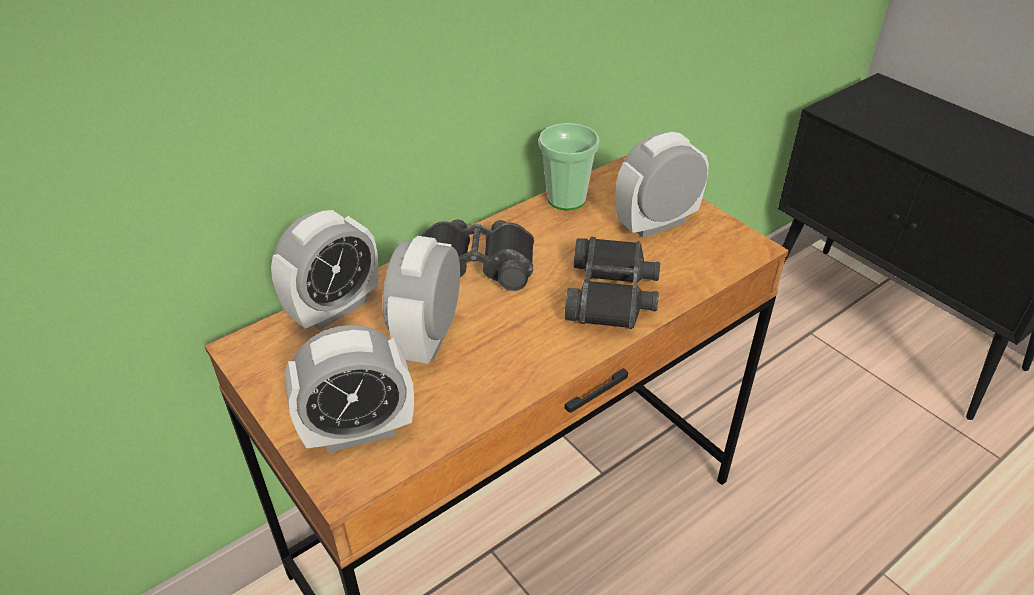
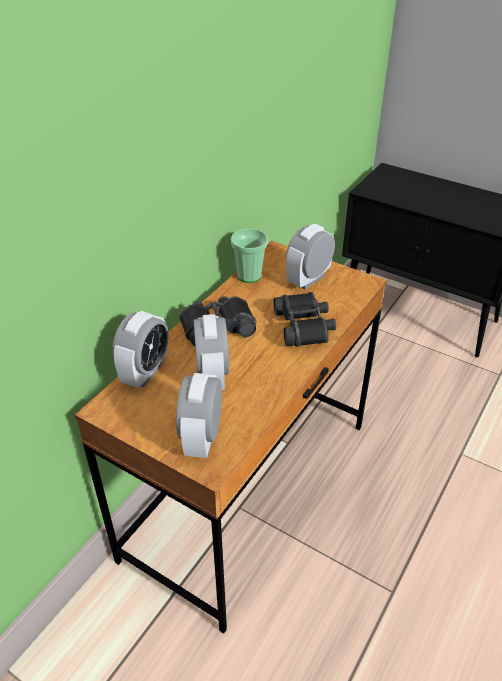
camera: 20 degrees left, 0 degrees up
(358, 431) = (202, 438): alarm clock -> alarm clock turned 135 degrees clockwise

